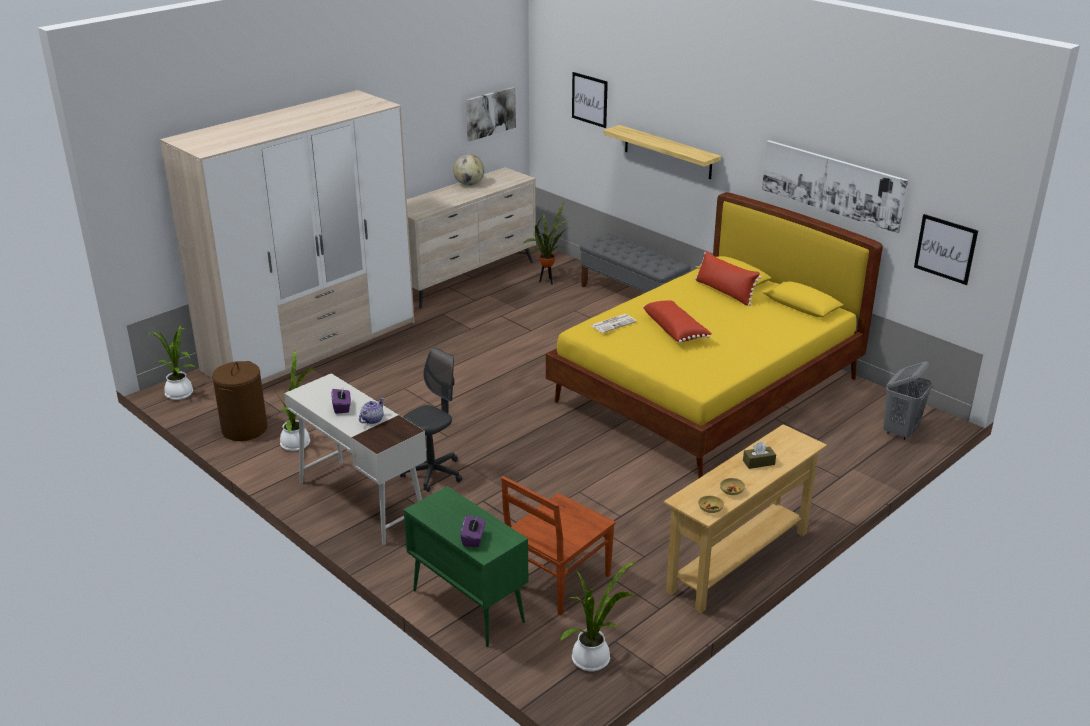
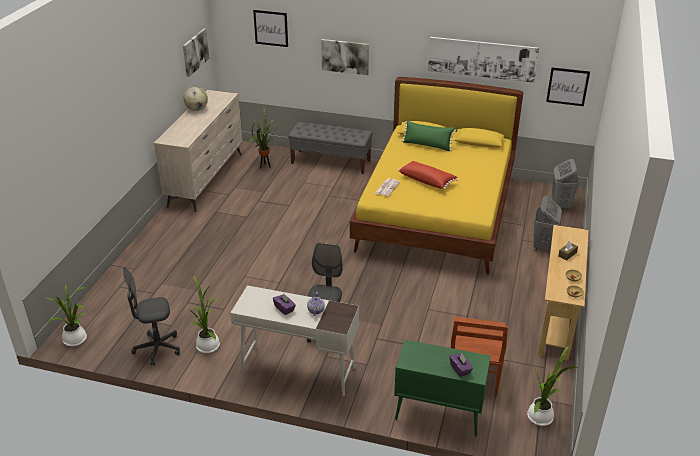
camera: 30 degrees left, 5 degrees up
(244, 429) = (157, 348): brown laundry basket -> grey office chair
(312, 346) = (143, 266): wardrobe -> none
(667, 152) = (345, 56): shelf -> picture
(724, 292) = (427, 145): red pillow -> green pillow
(816, 471) = (542, 246): none -> grey laundry basket

